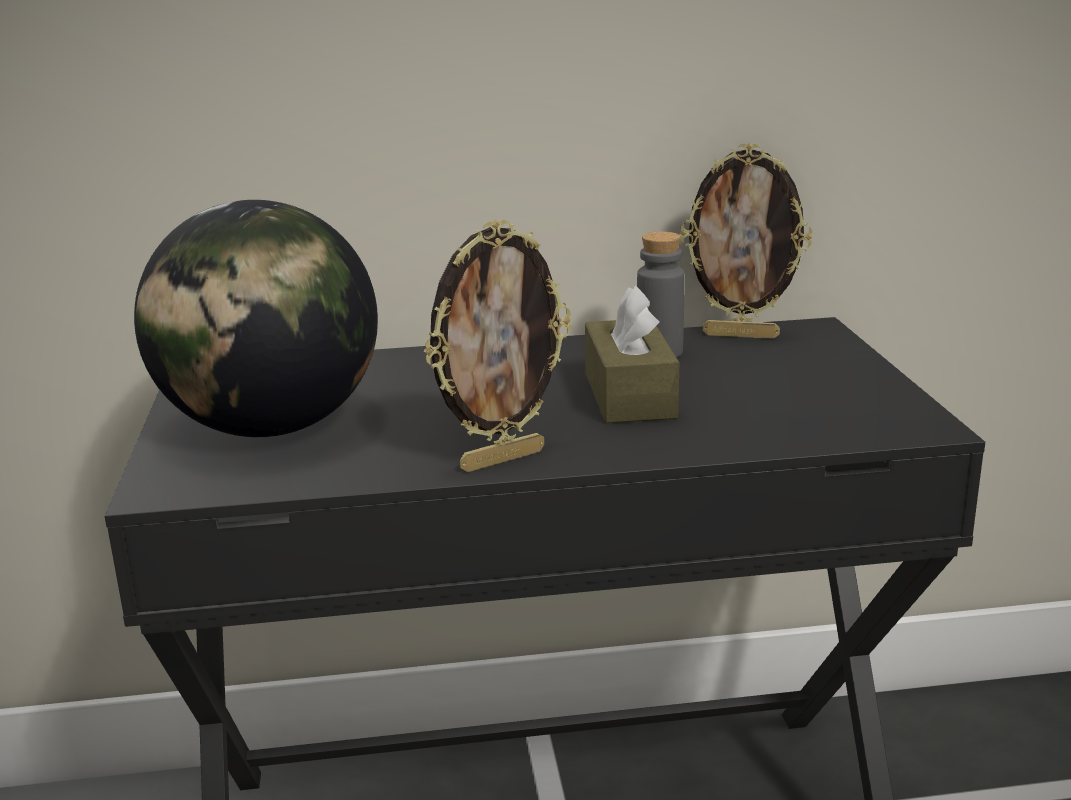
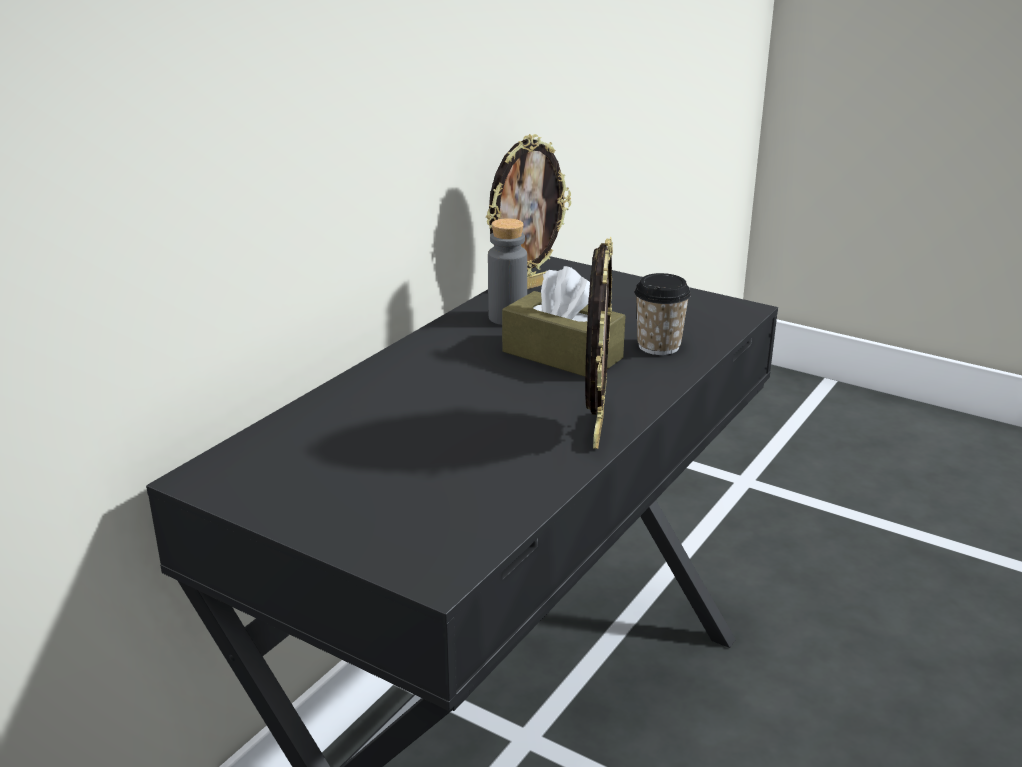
camera: 50 degrees left, 5 degrees up
(271, 427) = (390, 488): globe -> none
(740, 423) = (658, 346): none -> cup

